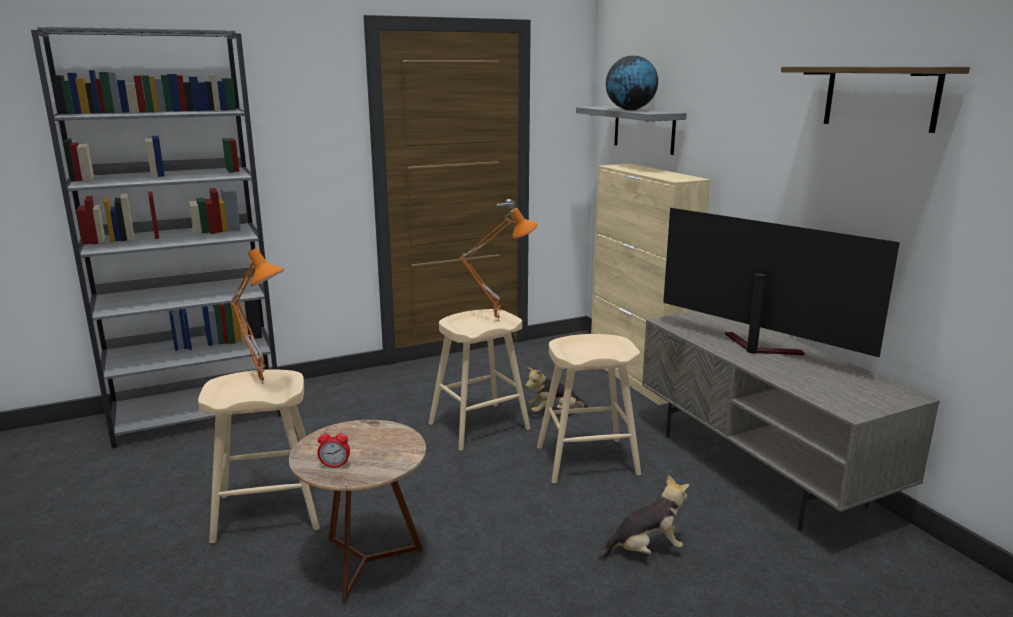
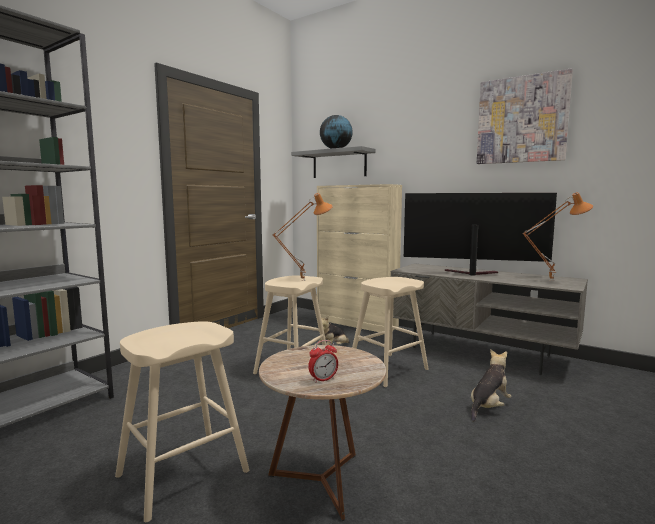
camera: 30 degrees left, 10 degrees down
(264, 382) = (180, 333): orange table lamp -> orange table lamp (551, 280)
(880, 97) = (522, 120): shelf -> picture

